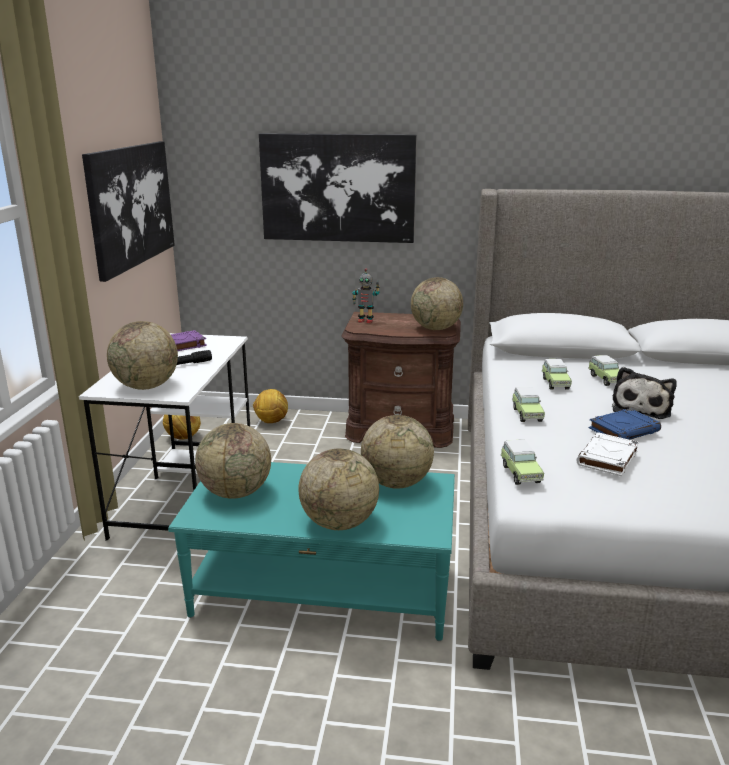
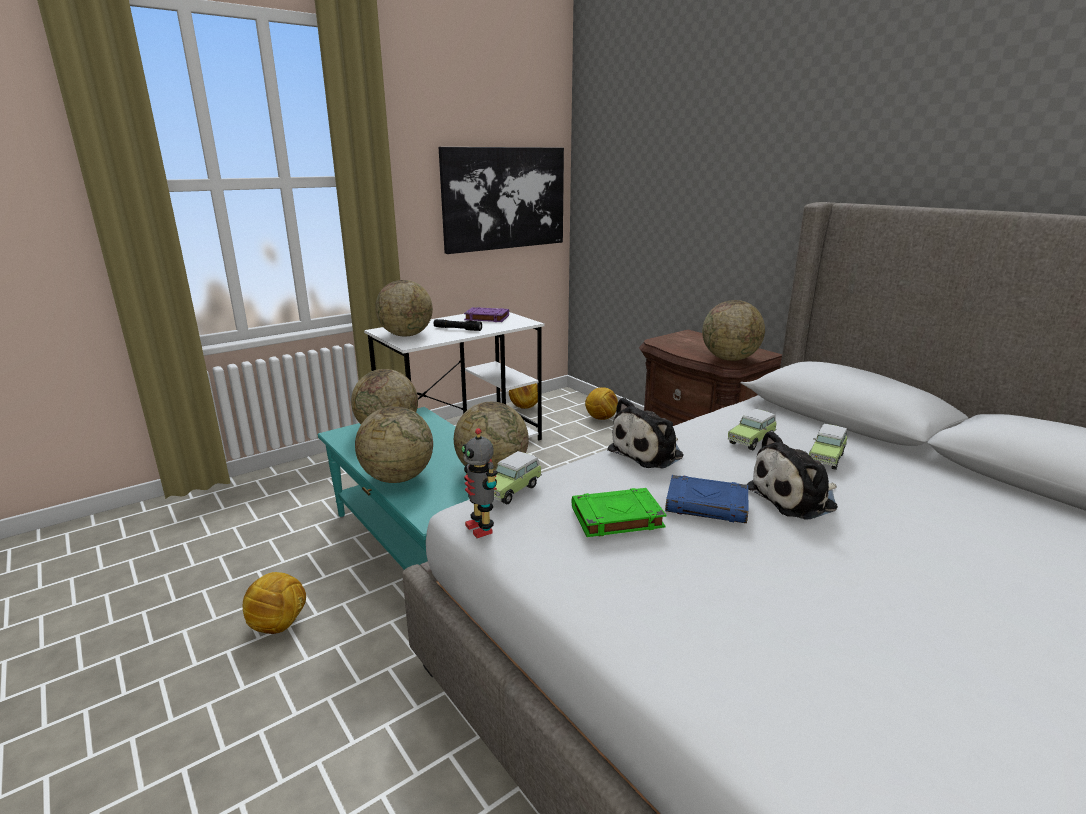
camera: 45 degrees right, 0 degrees up
(316, 727) = (279, 625): none -> football
(338, 188) = (688, 196): picture -> none
(365, 321) = (678, 338): toy robot -> toy robot (481, 528)
(526, 414) = (649, 453): toy car -> plush toy
(607, 459) = (616, 518): white book -> green book

